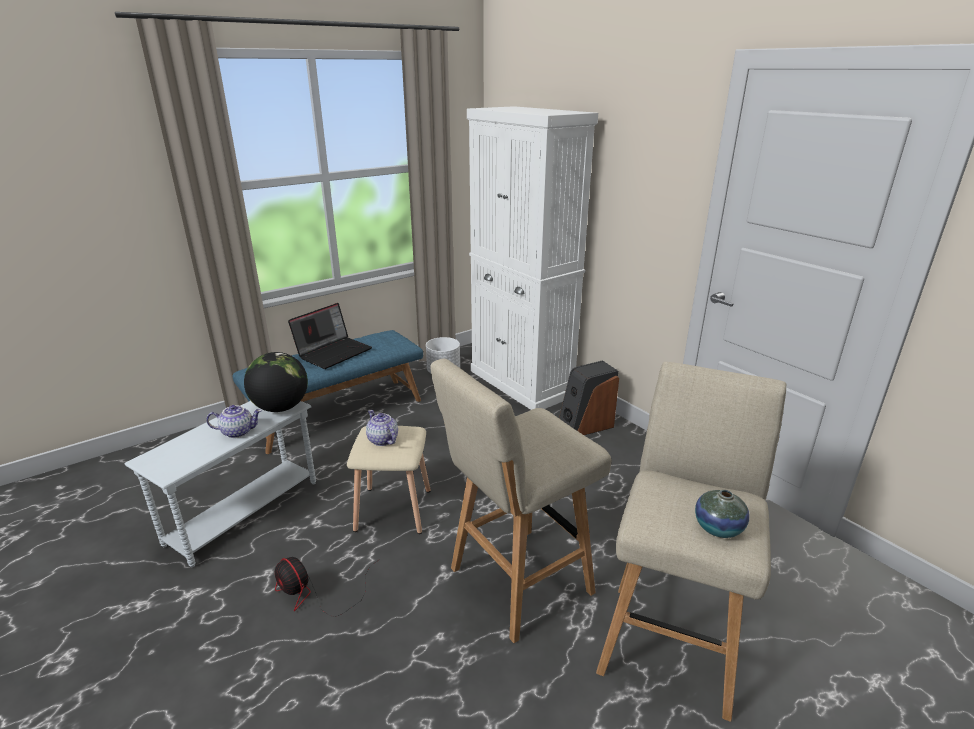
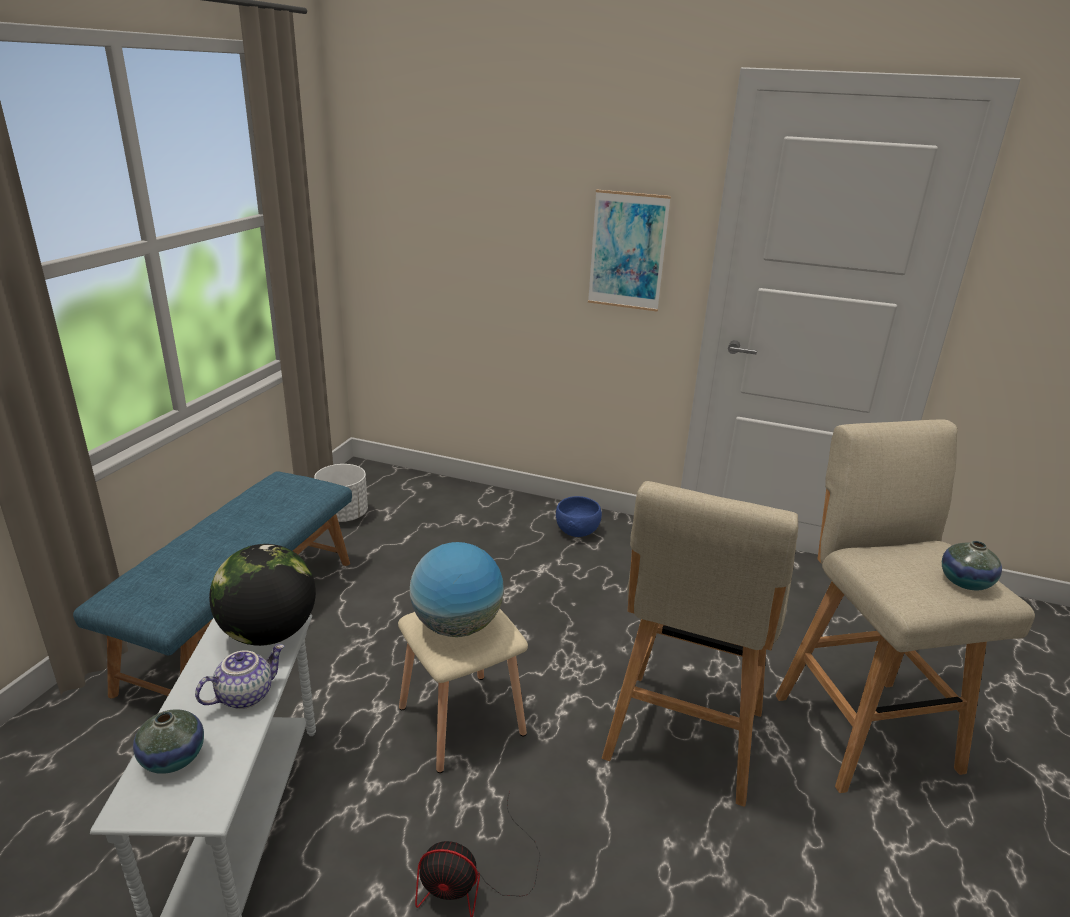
camera: 35 degrees left, 0 degrees up
(181, 447) = (173, 758): none -> vase
(334, 352) = (229, 526): laptop -> none
(382, 440) = (457, 626): teapot -> globe
(521, 383) = (457, 501): white cabinet -> none
(585, 425) = (577, 531): speaker -> blue bowl
(647, 206) = (627, 251): none -> picture

